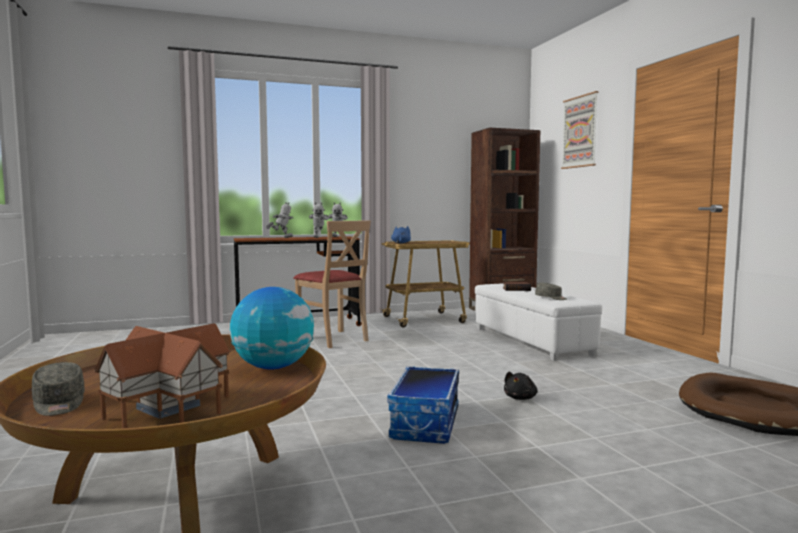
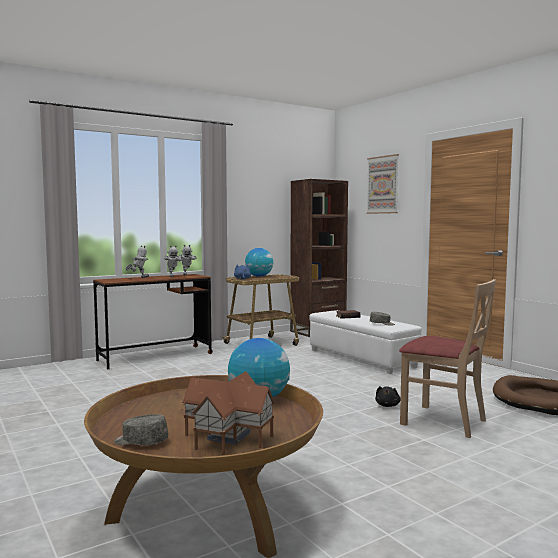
camera: 15 degrees left, 0 degrees up
(59, 403) = (140, 442): grey cap -> grey cap turned 150 degrees clockwise
(333, 339) = (199, 367): beige chair -> beige chair (443, 421)
(424, 241) = (259, 276): none -> globe
(427, 423) = (336, 431): storage box -> none

